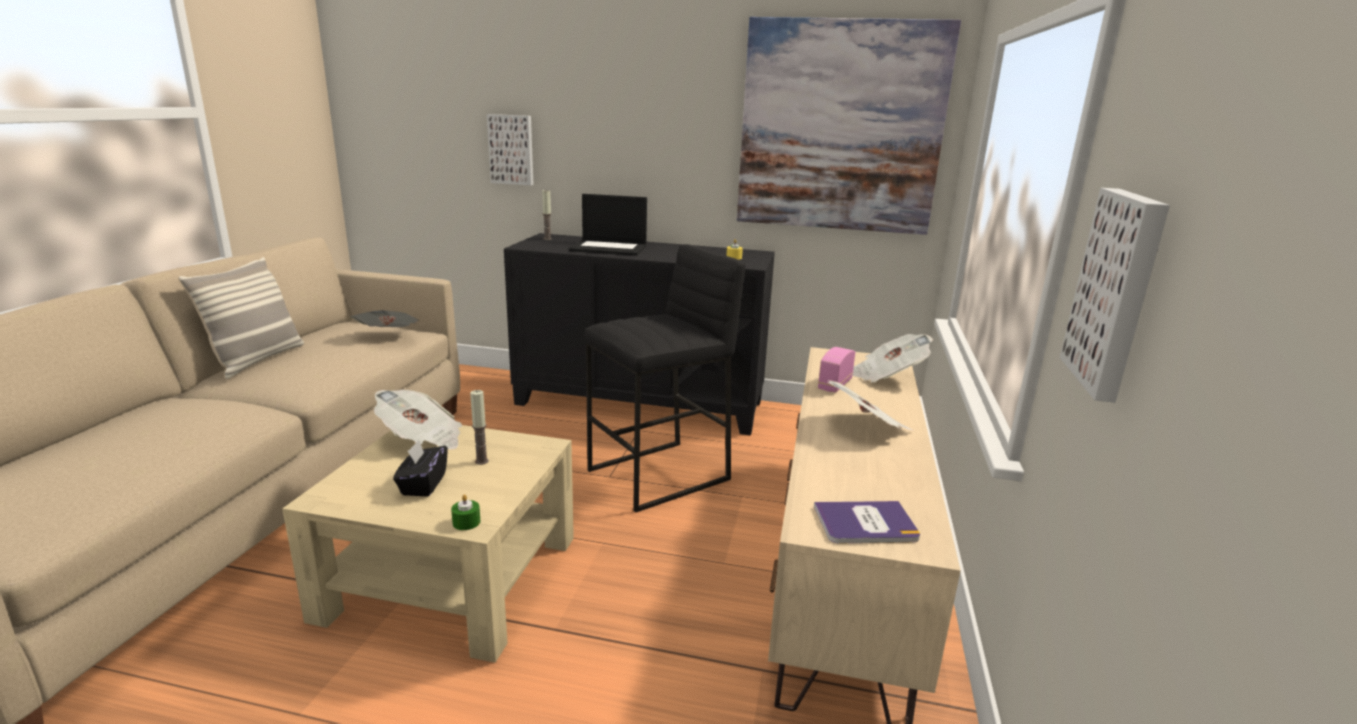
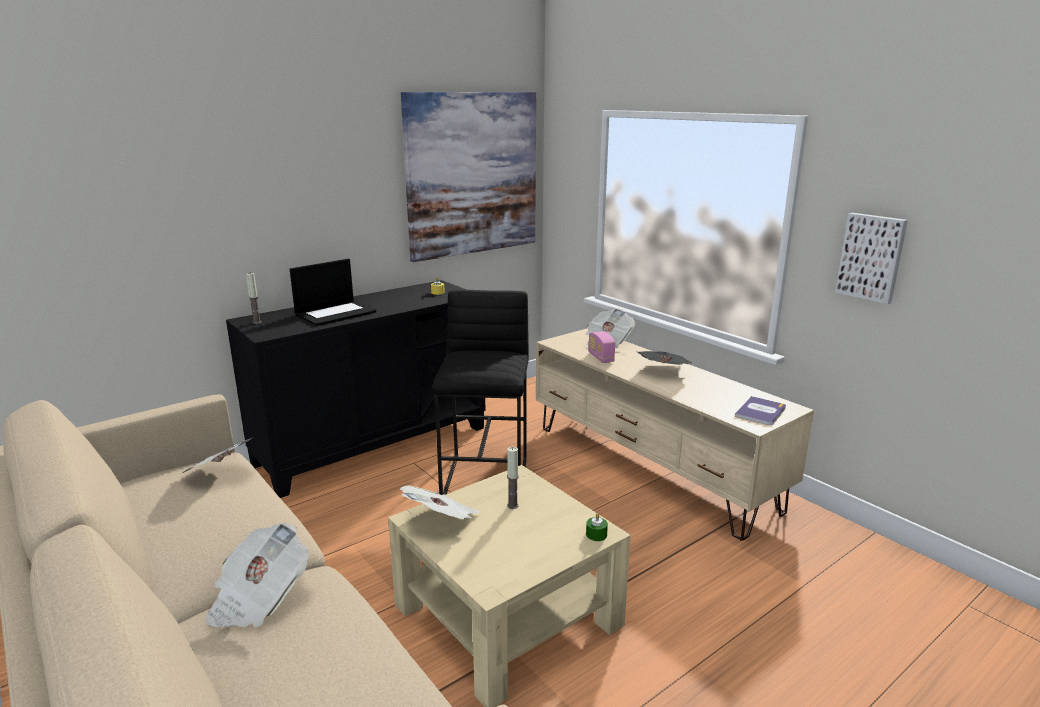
camera: 50 degrees left, 0 degrees up
(207, 402) = (258, 598): none -> newspaper
(257, 360) = (162, 556): pillow -> none
(423, 484) = (521, 538): black tissue box -> none
(511, 149) = (178, 238): picture -> none

